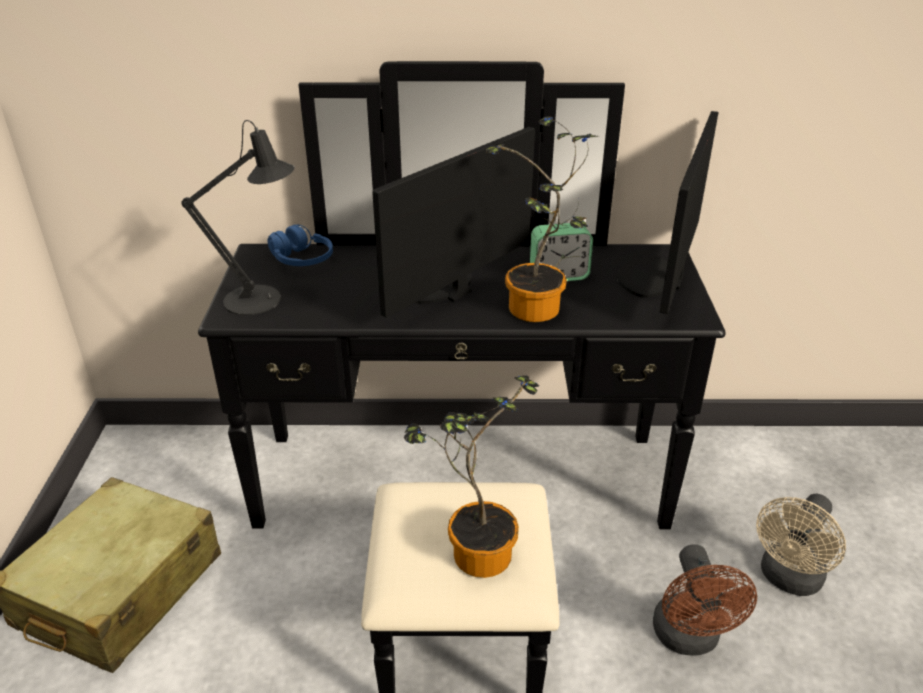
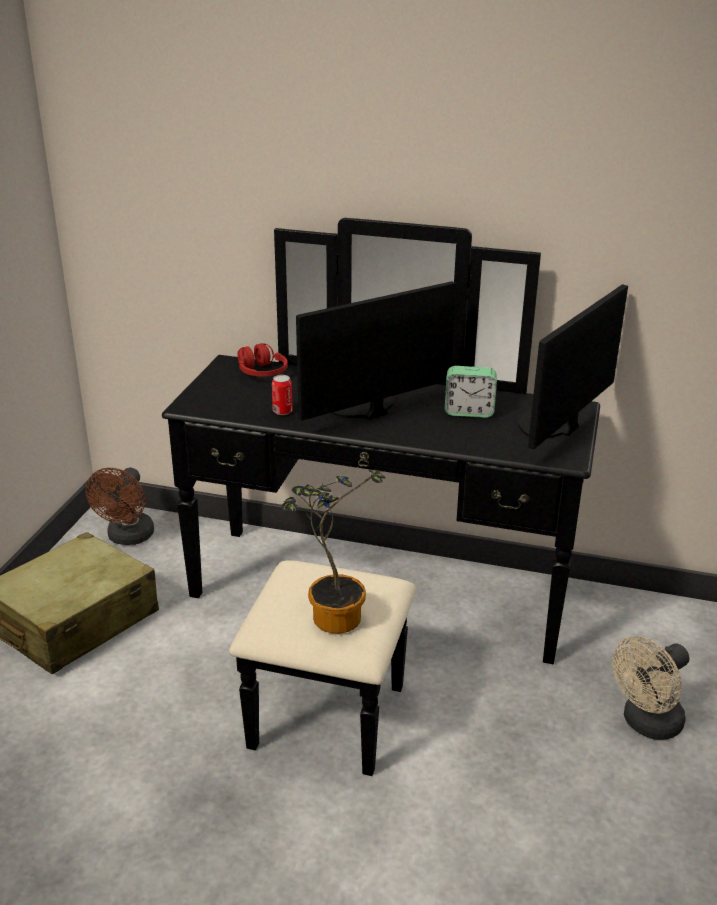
camera: 15 degrees right, 5 degrees down
(261, 300) = (217, 397): black table lamp -> none
(302, 260) = (262, 372): blue headphones -> red headphones
(348, 306) = (282, 411): none -> can
(537, 313) = (433, 437): potted plant -> none
(689, 639) = (529, 750): brown fan -> brown fan (128, 538)

